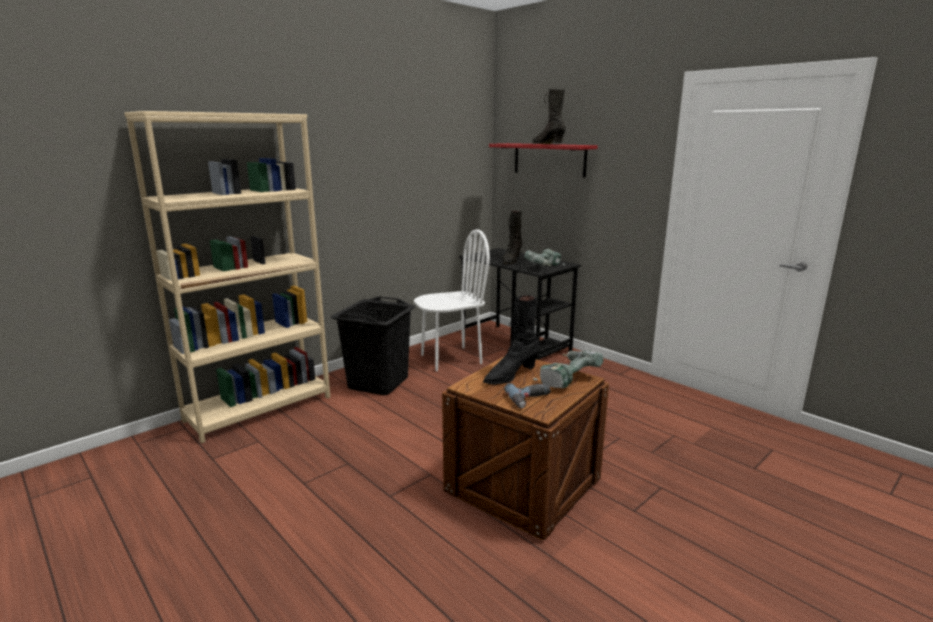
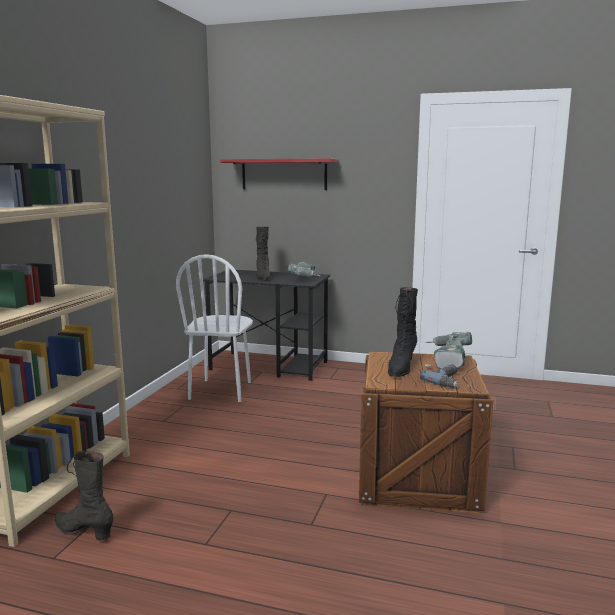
camera: 30 degrees left, 5 degrees down
(378, 383) = (170, 429): black laundry basket -> none
(451, 359) = (221, 390): white chair -> white chair turned 150 degrees clockwise
(548, 144) = (288, 158): black boot -> black boot (84, 531)

